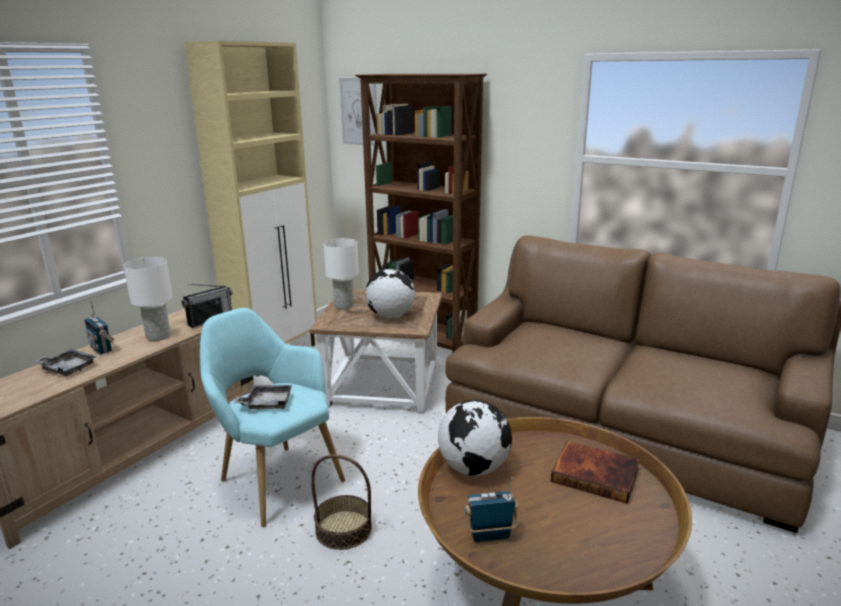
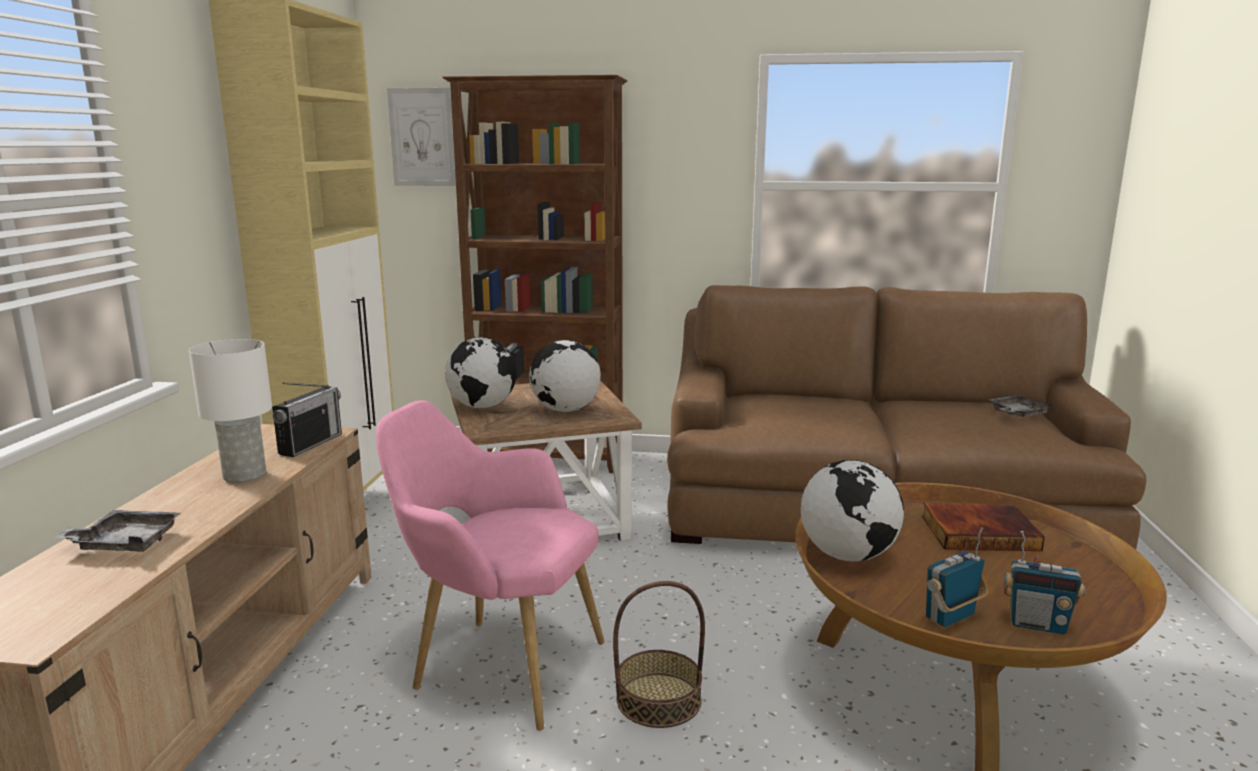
camera: 25 degrees left, 5 degrees down
(102, 349) = (159, 507): radio -> radio (1037, 624)
(266, 403) = (509, 536): grey tray -> grey tray (1017, 414)
(275, 479) = (498, 665): turquoise armchair -> pink armchair
(344, 305) = (483, 407): white table lamp -> globe

